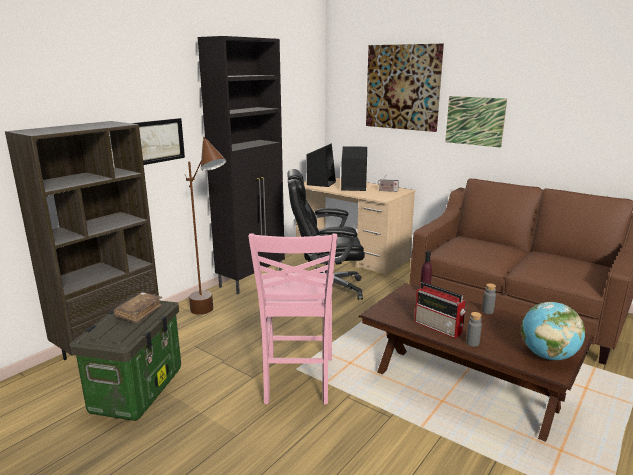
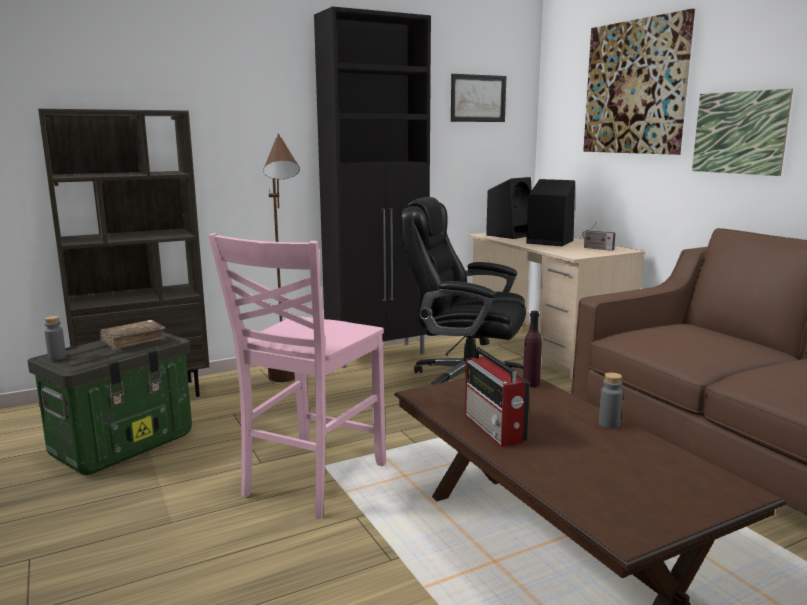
camera: 25 degrees right, 5 degrees down
(158, 141) = (248, 146): picture -> picture (478, 98)
(472, 343) = (523, 459): grey bottle -> grey bottle (57, 357)
(547, 356) = (642, 506): globe -> none

